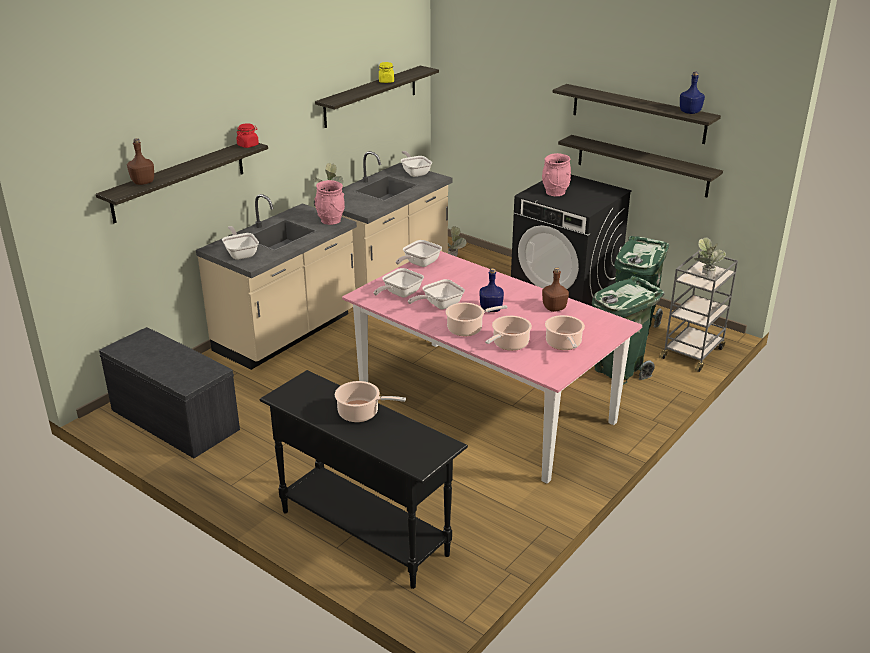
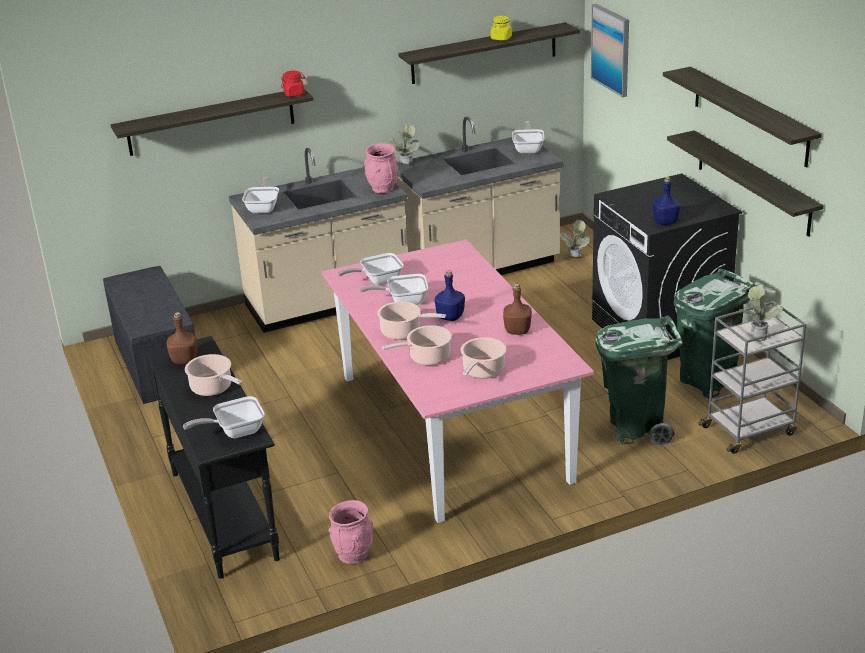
camera: 30 degrees right, 0 degrees up
(143, 182) = (160, 119): brown bottle -> brown bottle (184, 360)
(419, 264) = (431, 253): frying pan -> frying pan (235, 431)
(467, 83) = (611, 49): none -> picture
(555, 192) = (644, 198): pink vase -> pink vase (353, 554)
(690, 112) = (787, 124): blue bottle -> blue bottle (665, 222)

